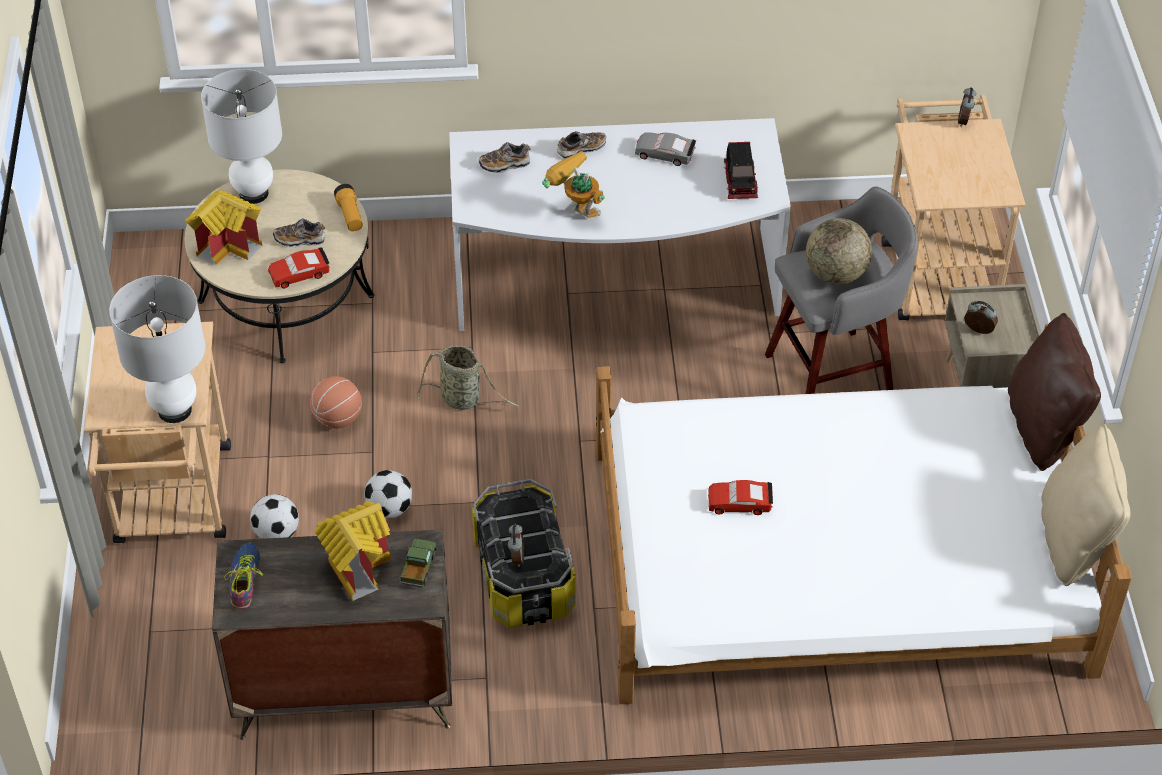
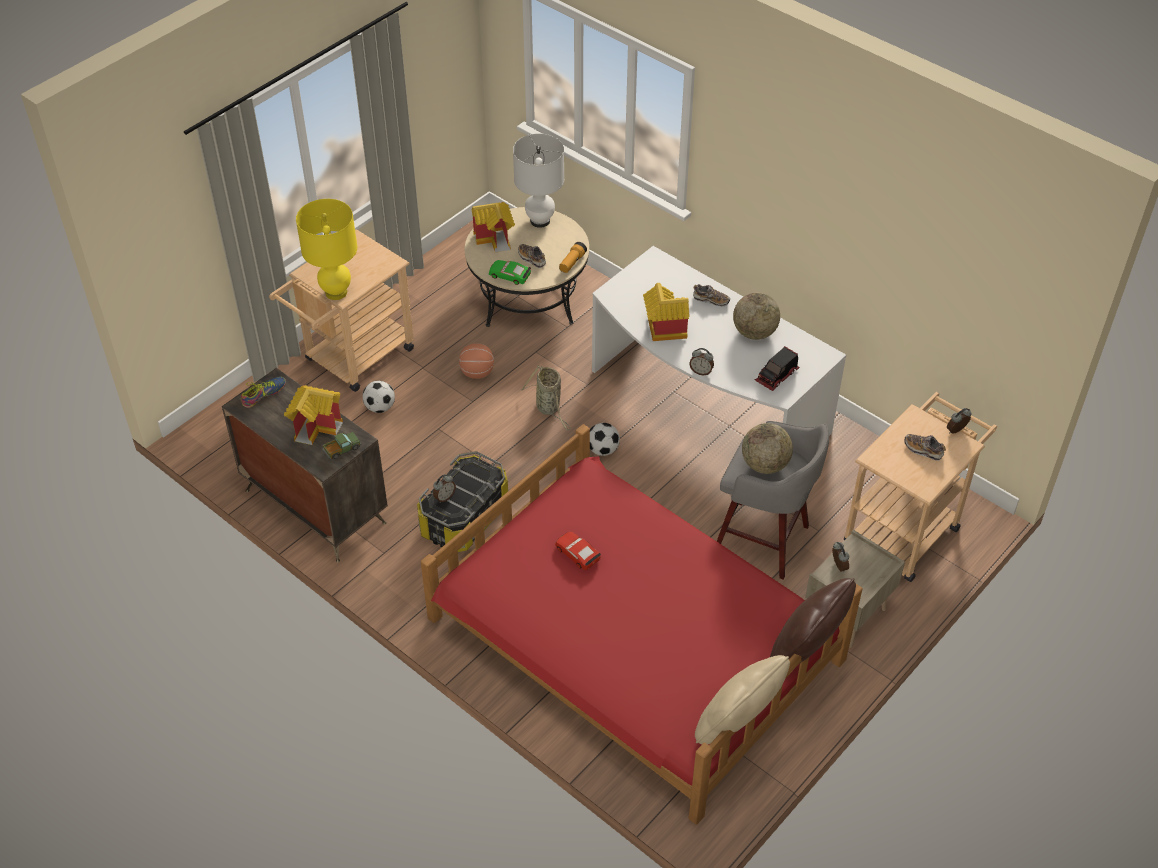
camera: 45 degrees right, 0 degrees up
(175, 410) = (336, 292): white table lamp -> yellow table lamp
(299, 273) = (510, 275): red toy car -> green toy car
(389, 509) = (444, 435): football -> football (603, 450)
(504, 165) = (658, 281): shoe -> shoe (923, 450)
(574, 211) = (662, 330): toy robot -> toy house
(665, 154) = (754, 333): grey toy car -> globe
(666, 226) = (701, 371): none -> alarm clock
(835, 560) = (632, 638): white bed -> red bed

